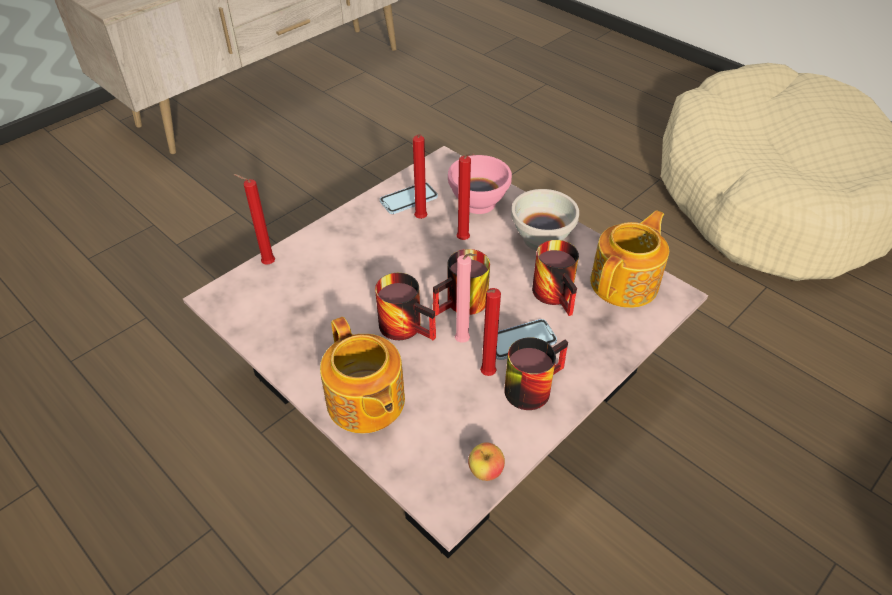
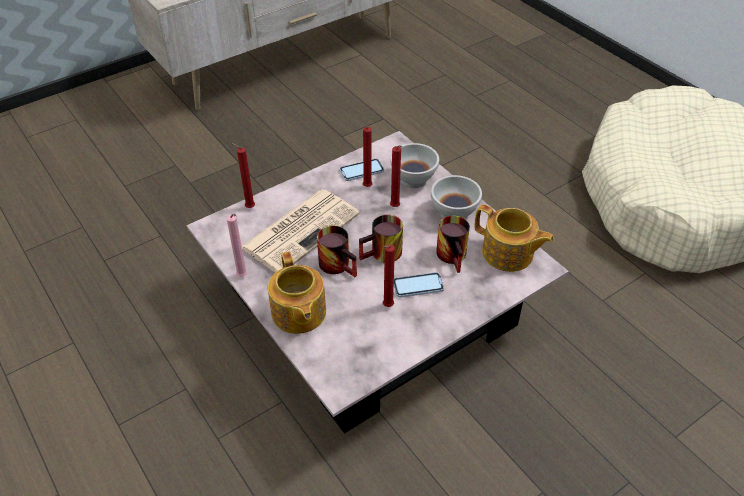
camera: 10 degrees right, 0 degrees up
(345, 285) = (301, 230): none -> newspaper
(464, 342) = (376, 281): pink candle -> pink candle (243, 277)
(479, 203) = (414, 180): pink bowl -> white bowl
(485, 471) = (369, 370): apple -> none
(531, 384) = (416, 317): mug -> none
(626, 283) = (508, 254): teapot -> teapot turned 75 degrees clockwise

